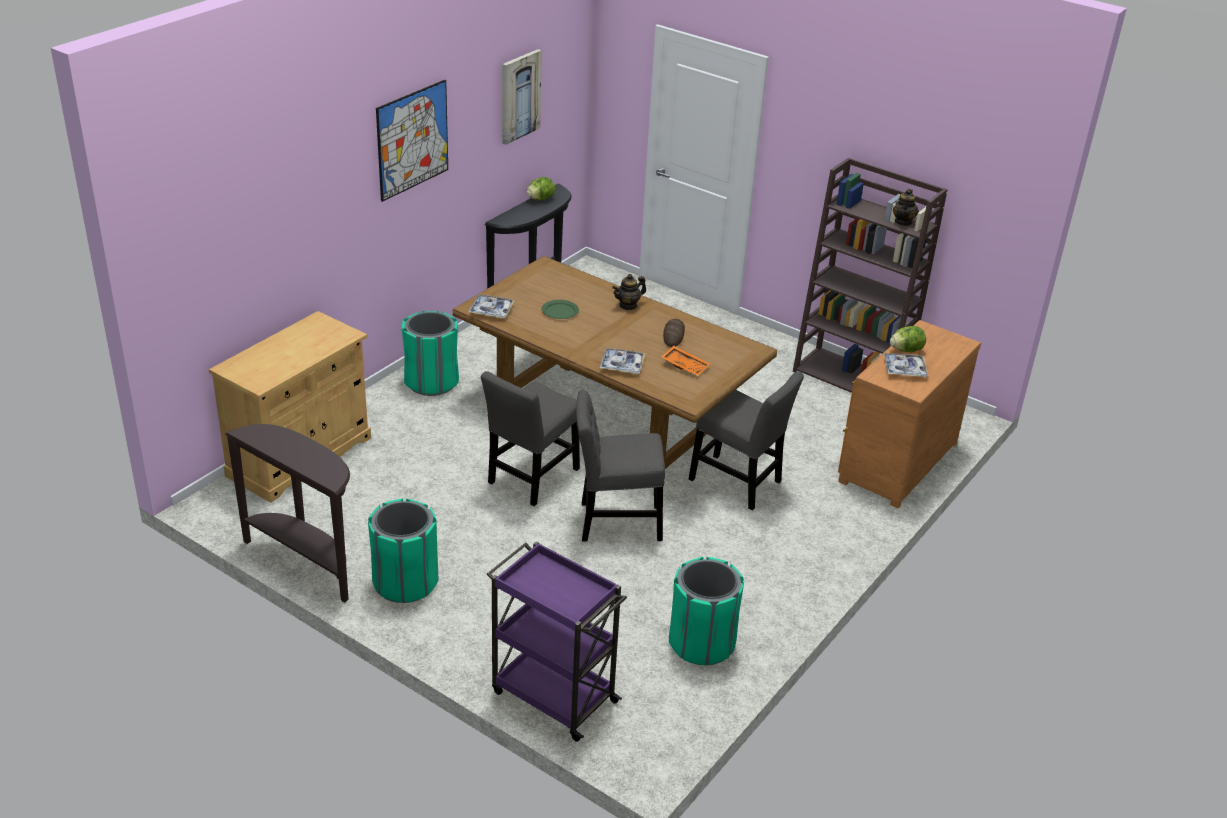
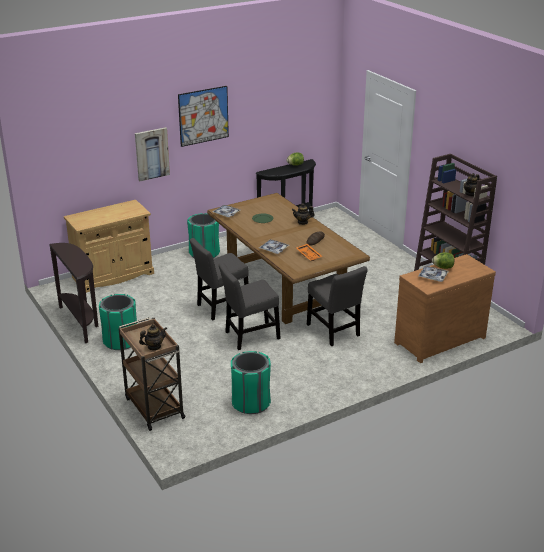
camera: 25 degrees right, 5 degrees down
(519, 96) = (282, 103): picture -> picture (152, 154)
(552, 695) = (154, 407): purple cart -> brown cart
(575, 598) = (154, 347): none -> teapot
(615, 522) = (249, 336): grey chair -> grey chair turned 45 degrees counterclockwise

